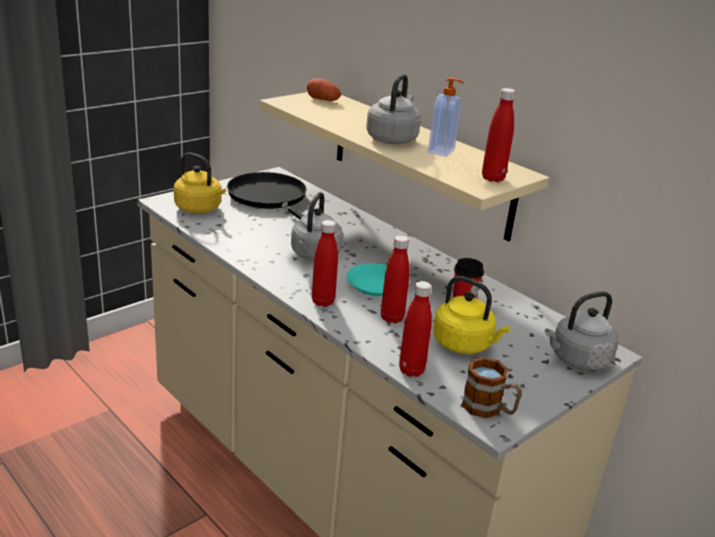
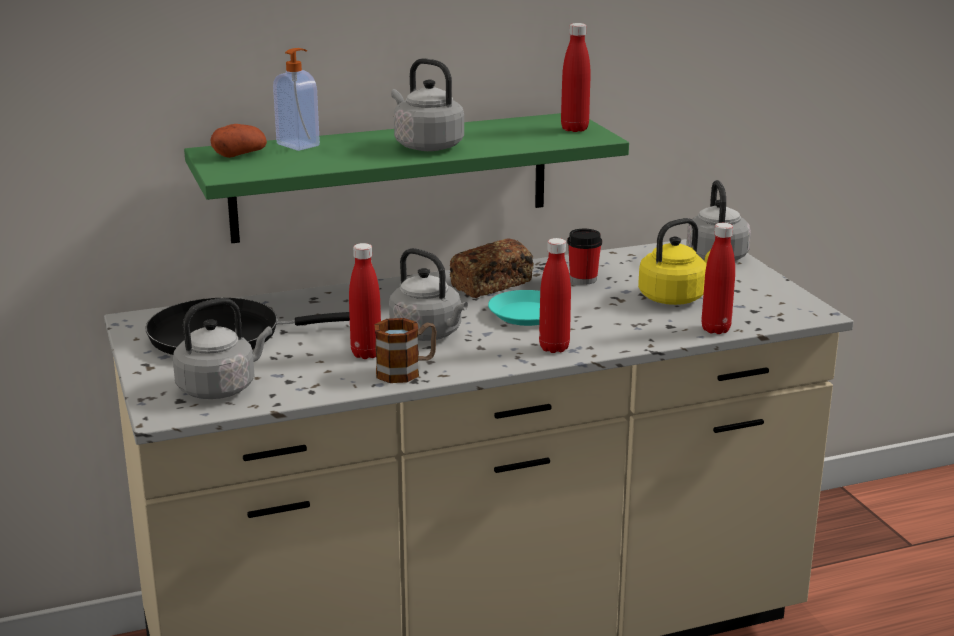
camera: 65 degrees left, 5 degrees down
(200, 209) = (221, 388): yellow kettle -> grey kettle
(392, 318) = (607, 319): red bottle -> red bottle (366, 354)
(418, 265) = (491, 285): none -> bread
(420, 162) = (391, 176): beige shelf -> green shelf
(442, 151) = (482, 133): soap dispenser -> soap dispenser (299, 144)
(489, 409) = (790, 310): mug -> mug (406, 371)

